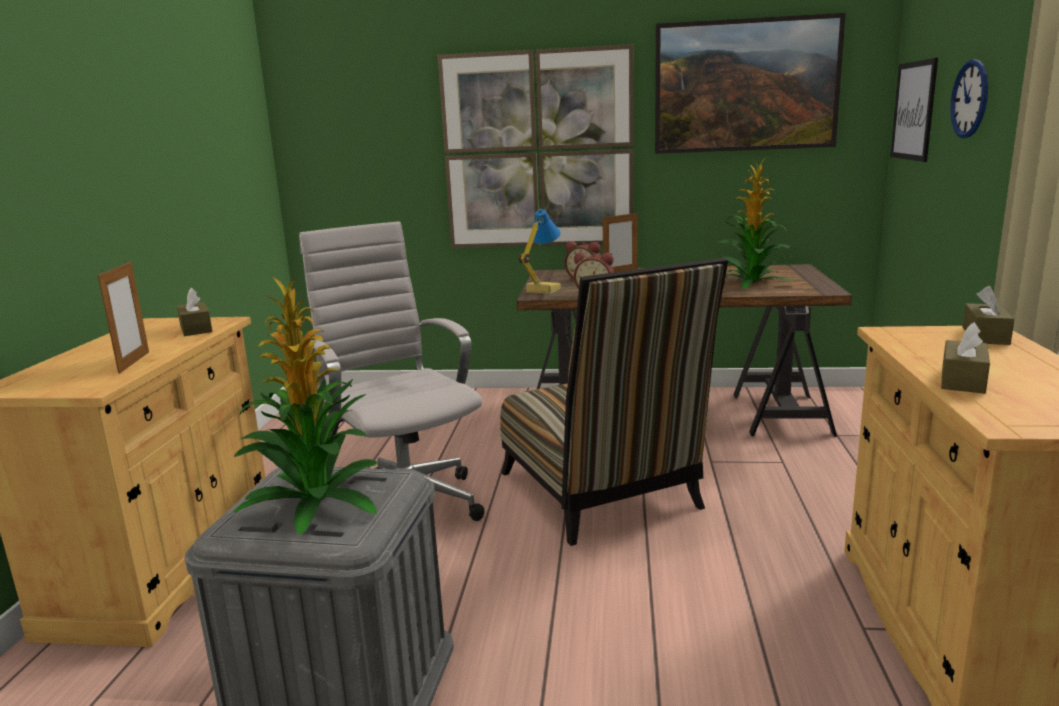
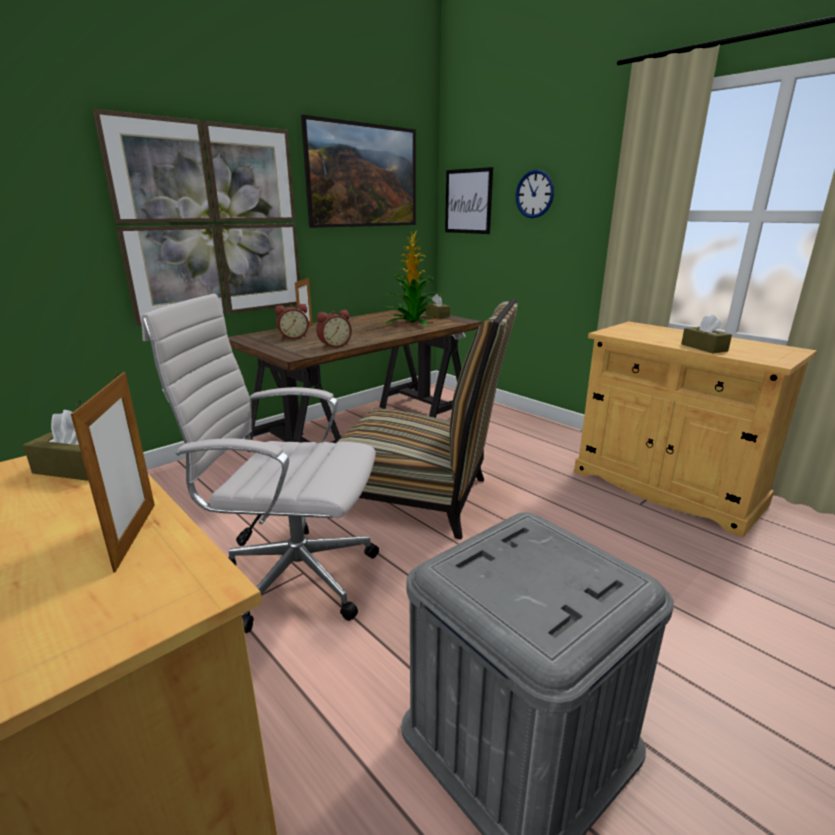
camera: 50 degrees left, 5 degrees up
(134, 362) = (135, 535): picture frame -> picture frame turned 45 degrees clockwise
(314, 501) = (538, 574): potted plant -> none
(542, 290) = (284, 350): table lamp -> none
(985, 336) = (641, 327): brown tissue box -> brown tissue box (437, 315)

